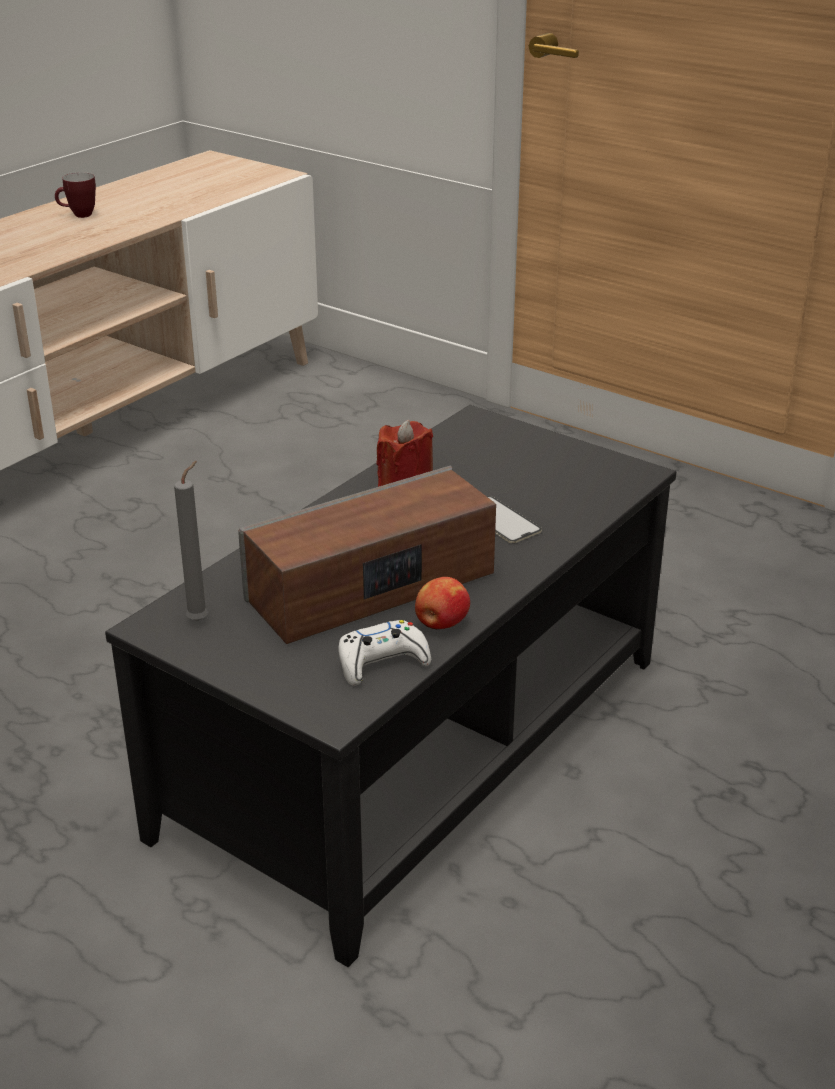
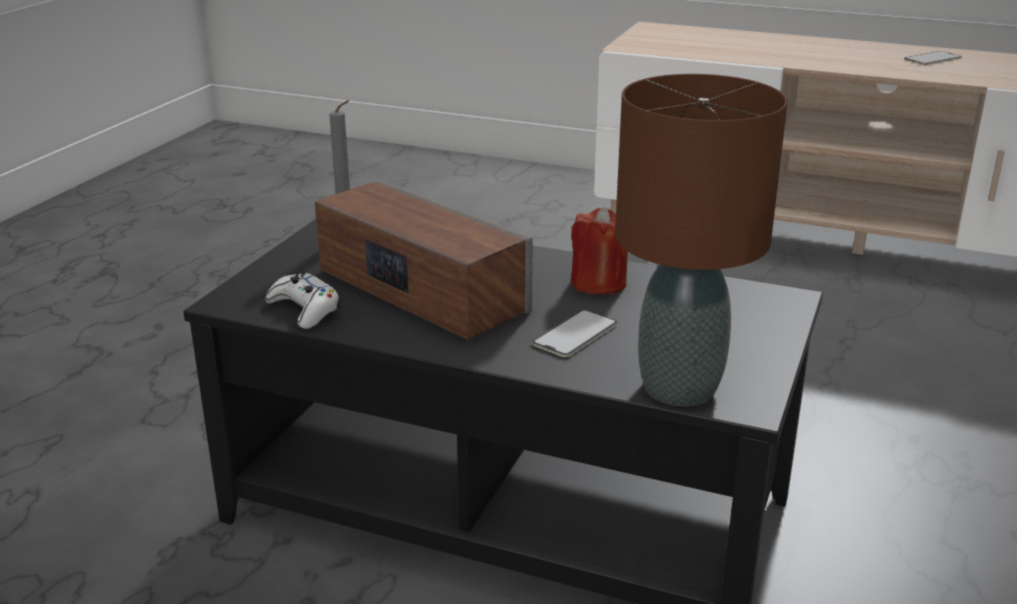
camera: 75 degrees right, 5 degrees down
(78, 215) = (932, 59): mug -> phone
(441, 624) = (371, 327): apple -> none
(606, 493) = (678, 388): none -> brown table lamp

